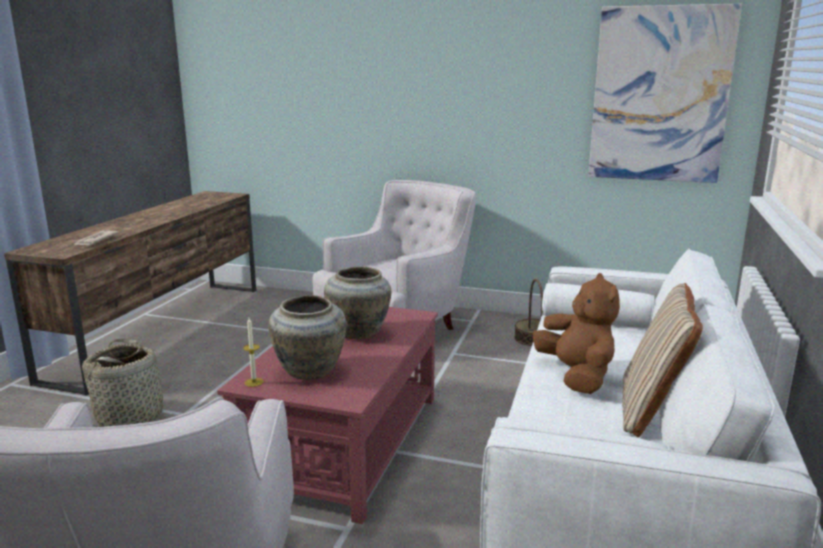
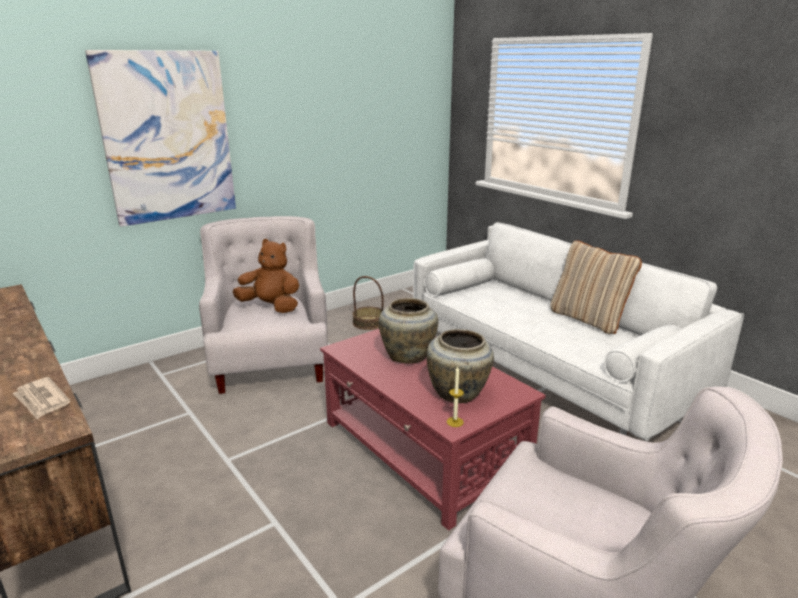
camera: 55 degrees left, 5 degrees up
(131, 417) = (234, 563): basket -> none
(576, 376) = (532, 320): brown plush toy -> brown plush toy (271, 307)
(660, 95) = (398, 118): picture -> picture (167, 137)

